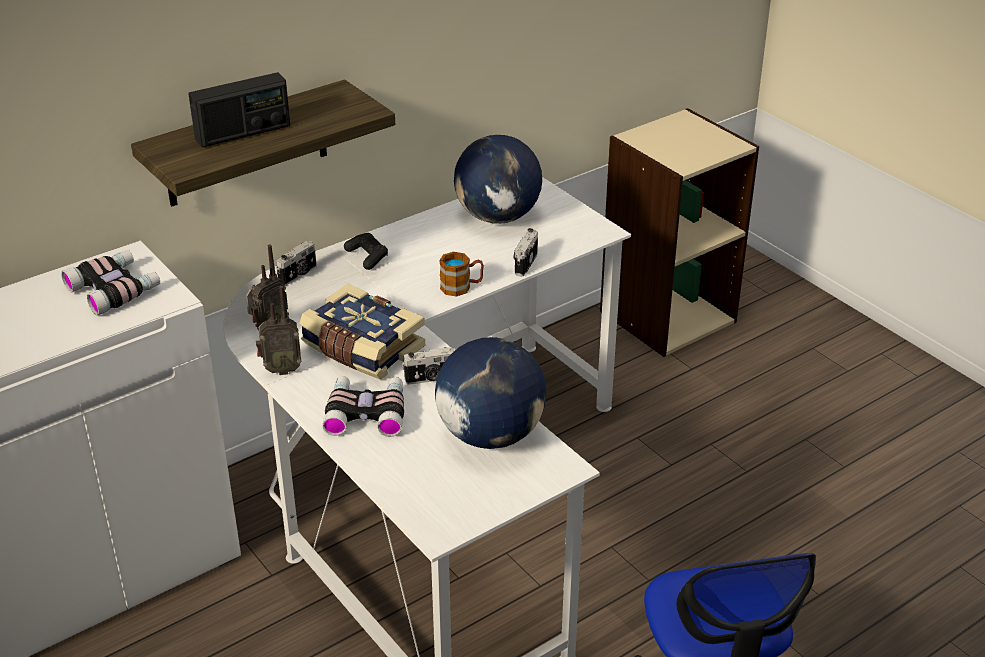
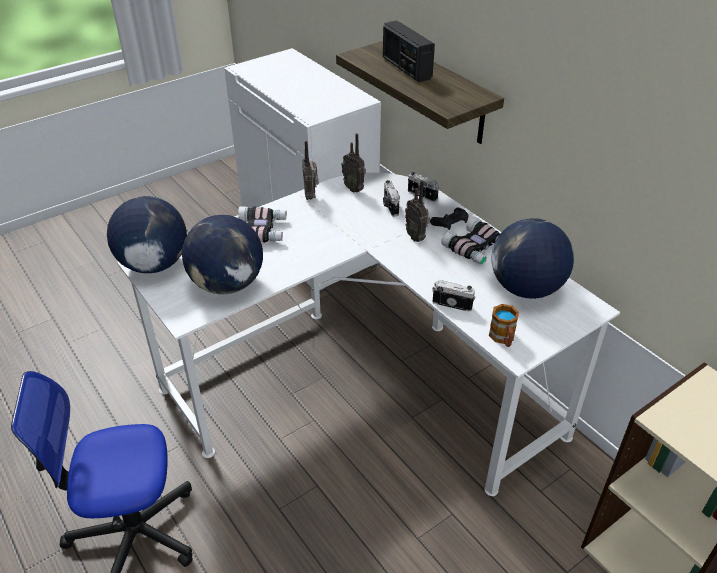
camera: 90 degrees right, 5 degrees up
(115, 289) = (325, 99): binoculars -> binoculars (477, 248)
(361, 349) = (332, 226): book -> none
(395, 282) = (416, 237): none -> radio
(431, 379) = (295, 257): camera -> camera (390, 206)
(442, 514) = (154, 264): none -> globe
(461, 287) = (412, 269): mug -> mug (503, 338)

